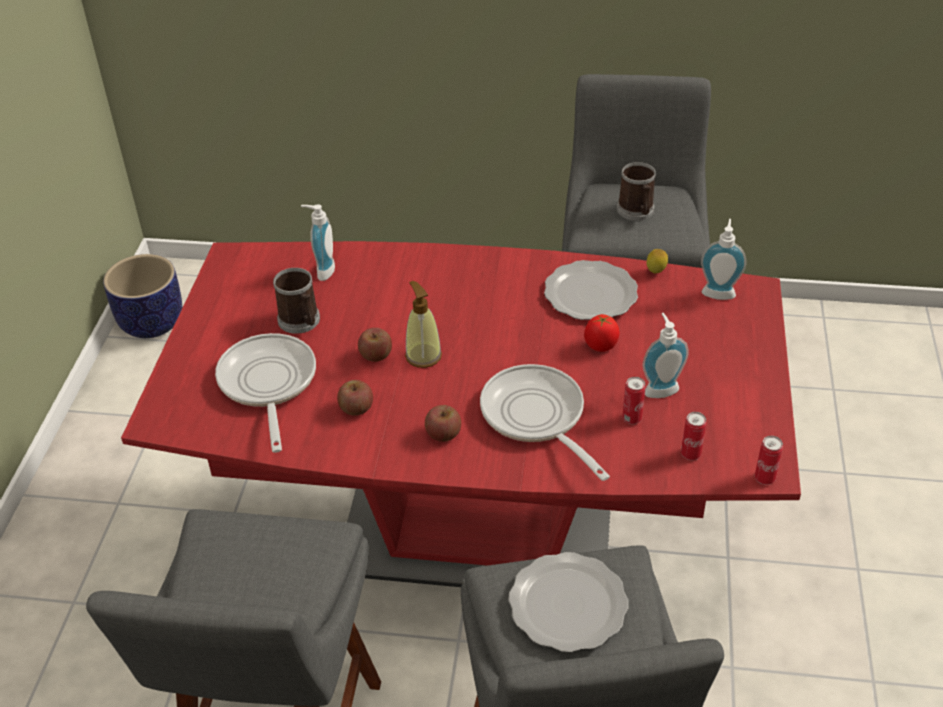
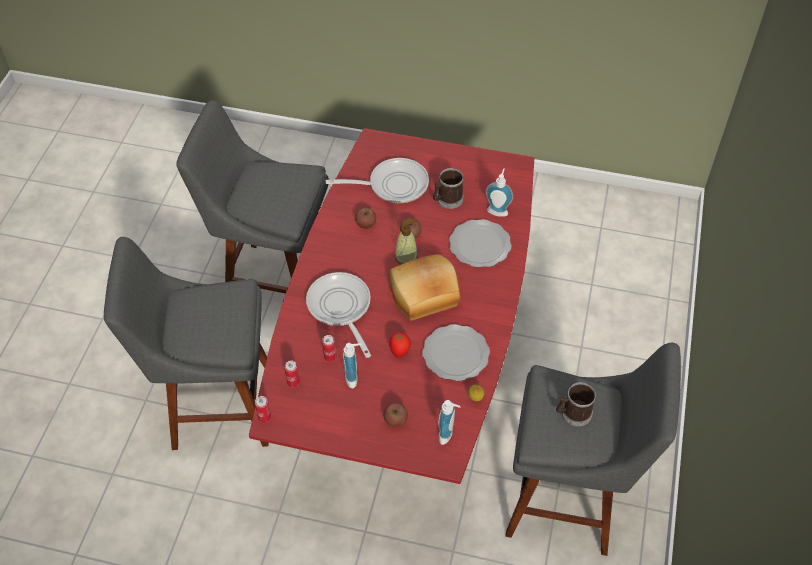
camera: 95 degrees right, 10 degrees up
(152, 323) = (621, 206): planter -> none
(443, 434) = (336, 262): apple -> apple (395, 420)
(495, 330) = (424, 296): none -> bread
(536, 418) = (340, 308): frying pan -> frying pan turned 90 degrees counterclockwise
(567, 603) = (215, 315): plate -> plate (481, 245)

